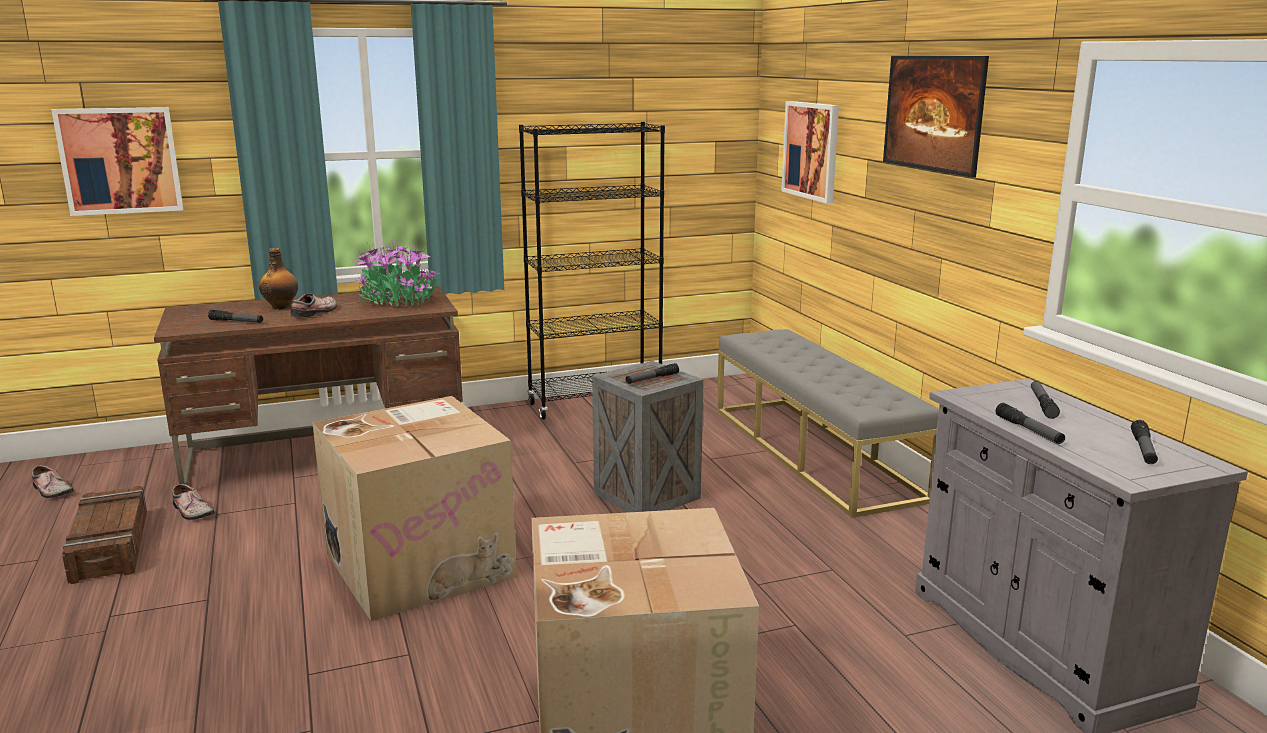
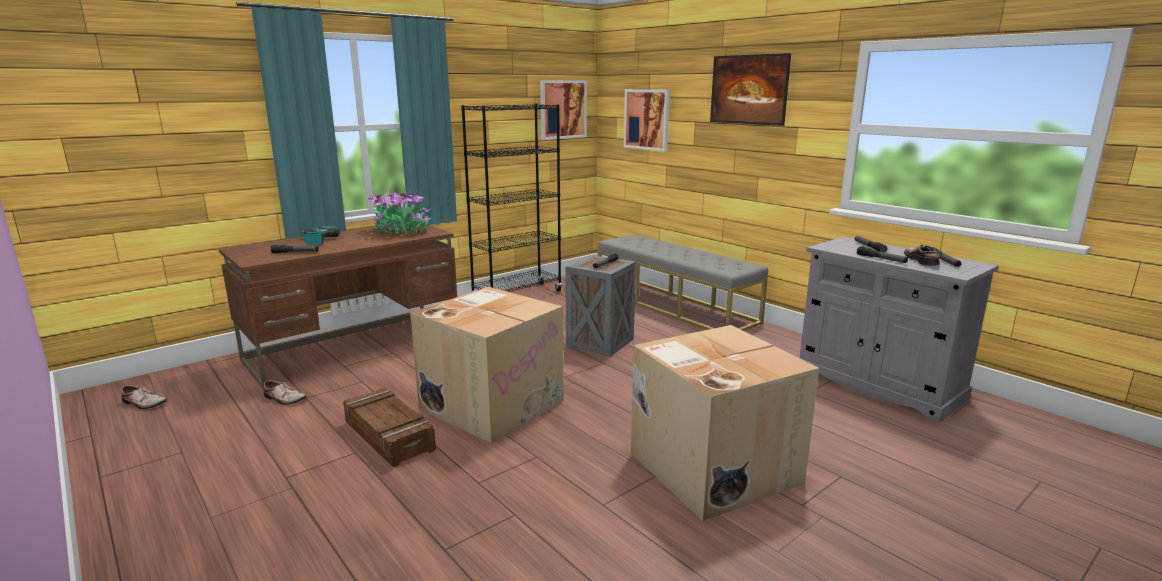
camera: 20 degrees left, 0 degrees up
(112, 545) = (238, 432): crate -> crate (389, 435)
(120, 160) = (170, 133): picture -> picture (563, 109)
(281, 307) = (316, 241): bottle -> power drill
(316, 312) = (350, 242): shoe -> shoe (922, 261)

